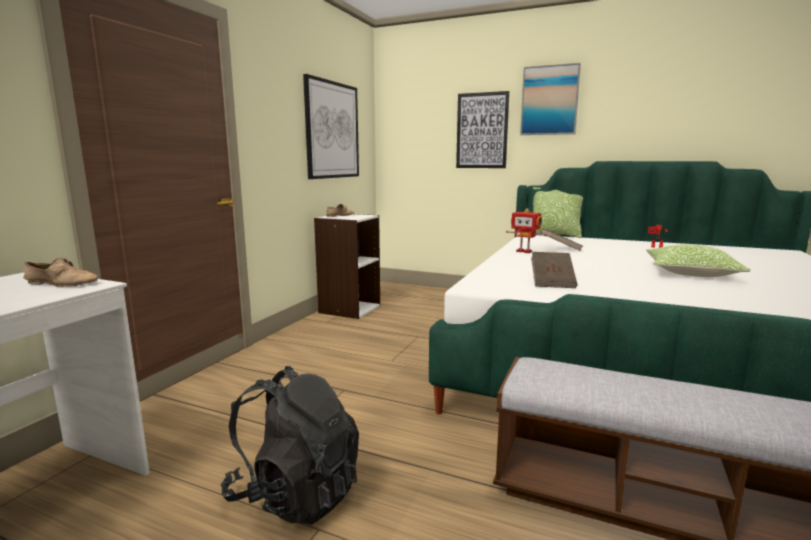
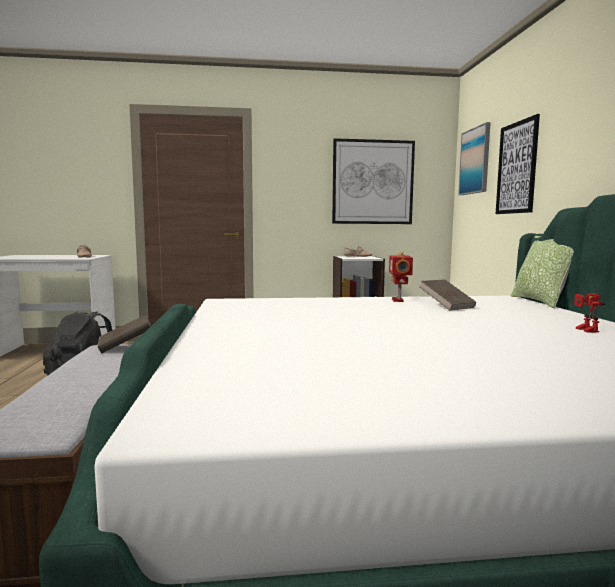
camera: 60 degrees right, 5 degrees down
(549, 100) = (573, 116): picture -> picture (475, 161)
(552, 282) = (268, 310): brown book -> brown book (125, 346)
(690, 273) = (406, 340): pillow -> none

